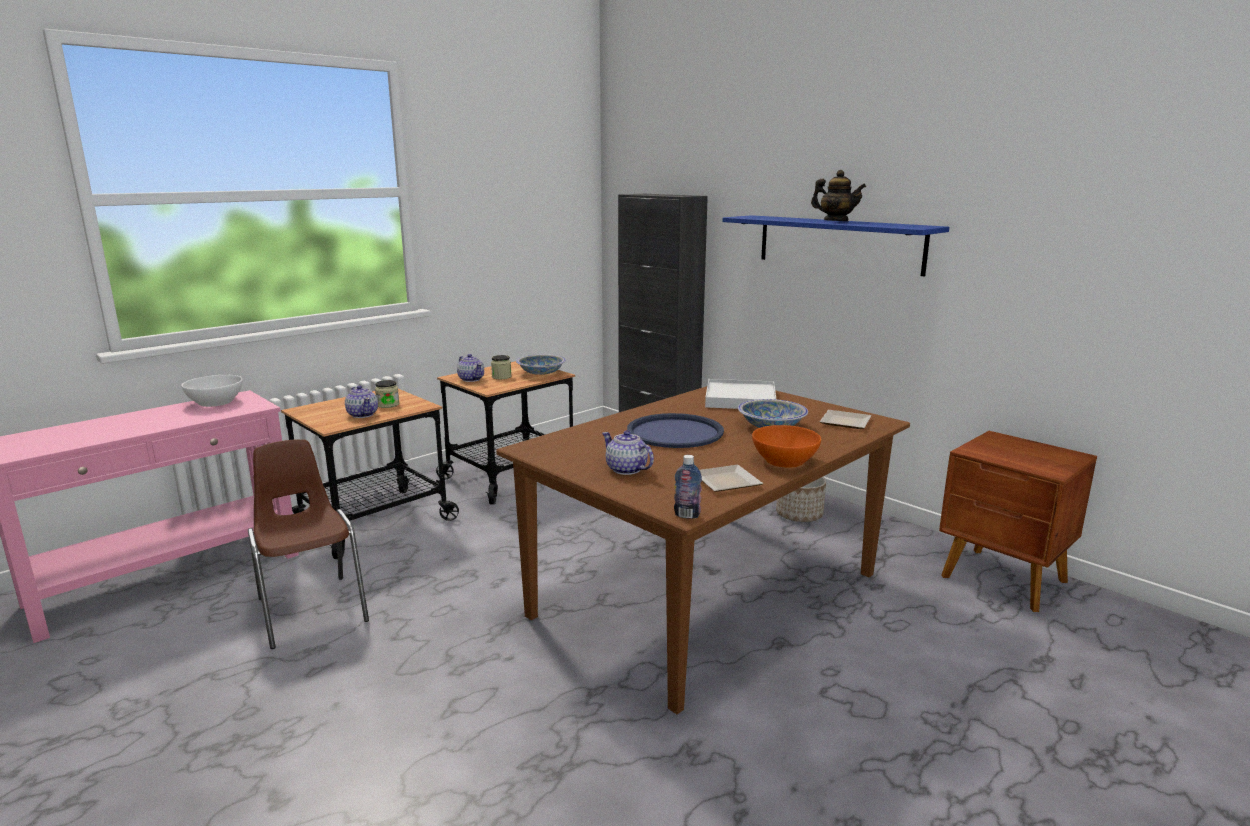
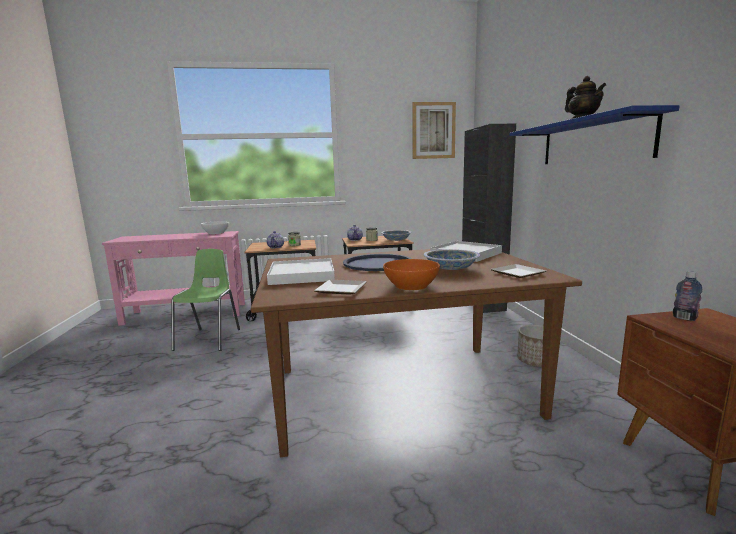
camera: 35 degrees right, 5 degrees down
(311, 609) = (209, 339): brown chair -> green chair
(550, 183) = (433, 130): none -> picture
(626, 469) = (302, 275): teapot -> white tray
(687, 515) = (270, 300): bottle -> bottle (684, 318)

